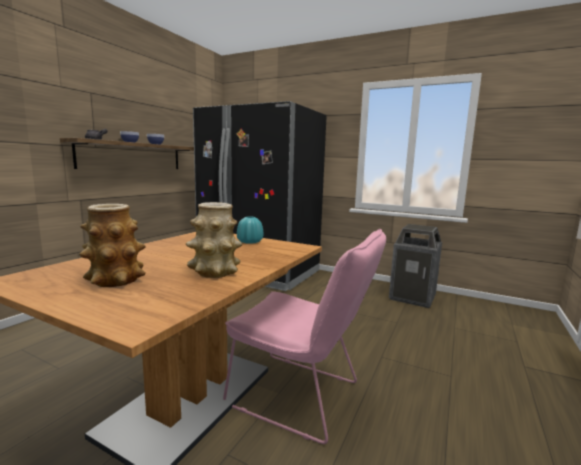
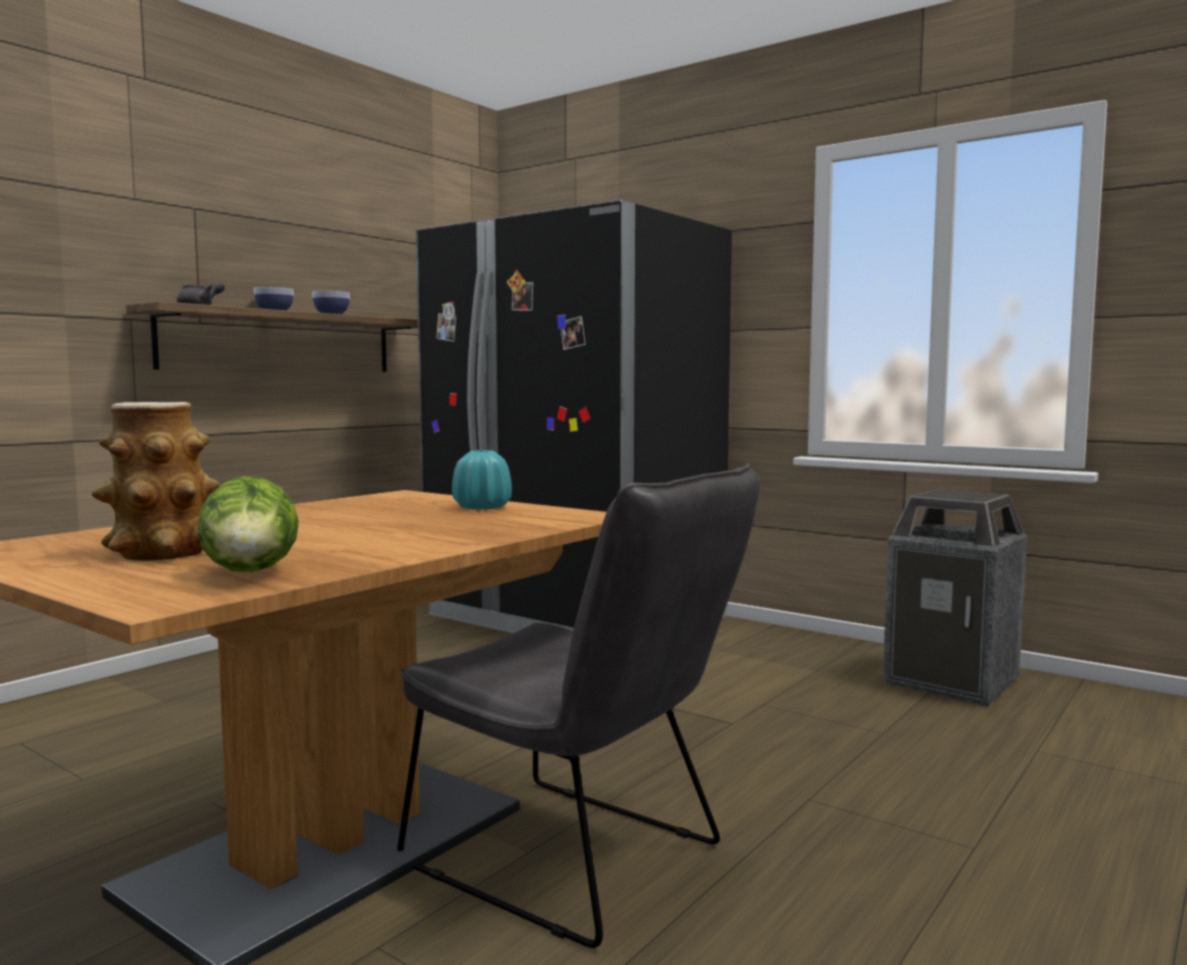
camera: 10 degrees right, 5 degrees down
(174, 297) = (251, 574): none -> lettuce
(215, 272) = (362, 546): vase -> none
(302, 397) = (579, 862): pink chair -> grey chair

